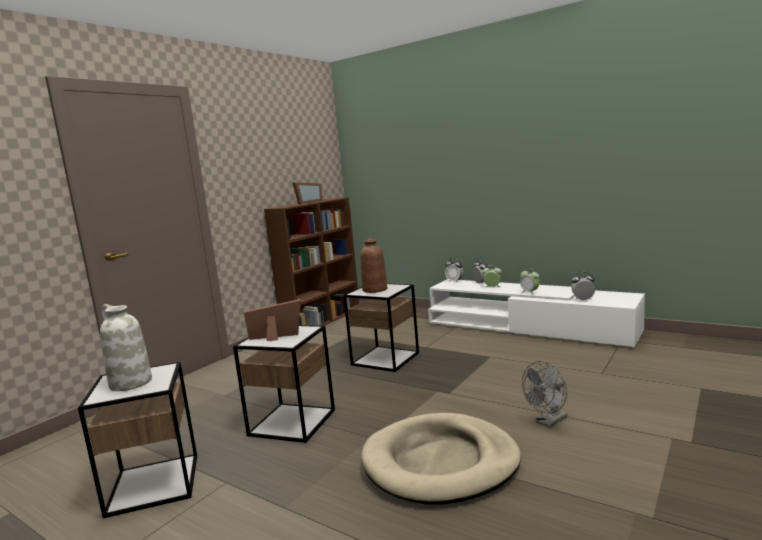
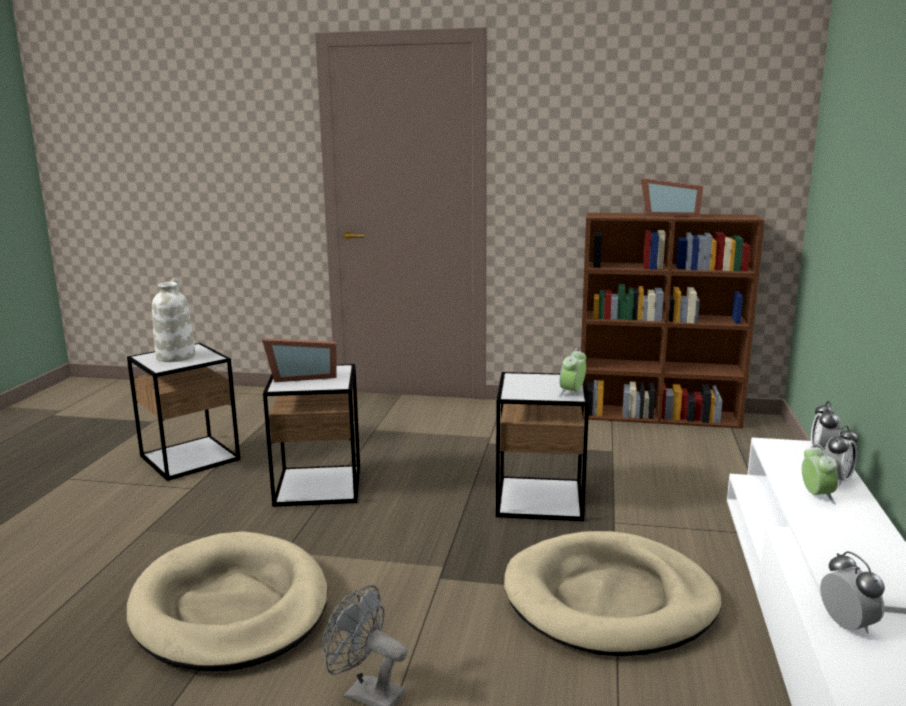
camera: 65 degrees right, 5 degrees up
(275, 337) = (301, 377): picture frame -> picture frame turned 105 degrees clockwise
(374, 289) = (540, 383): brown vase -> none
(494, 358) = (610, 600): none -> beige dog bed
(530, 293) = (818, 543): alarm clock -> alarm clock (572, 393)

